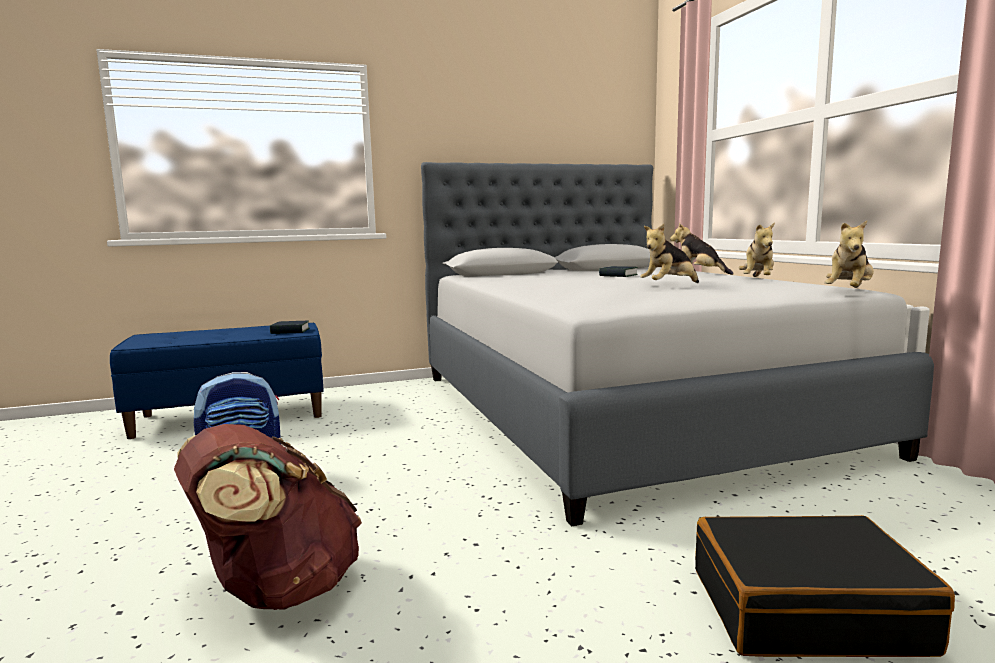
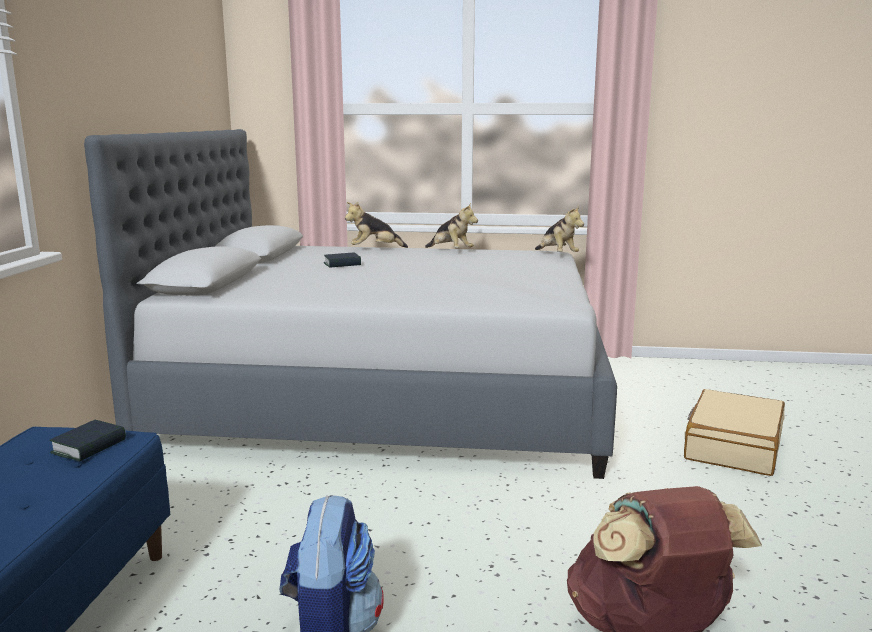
camera: 65 degrees left, 5 degrees up
(669, 286) = (450, 269): plush toy -> none
(805, 609) = (732, 447): black suitcase -> beige suitcase

